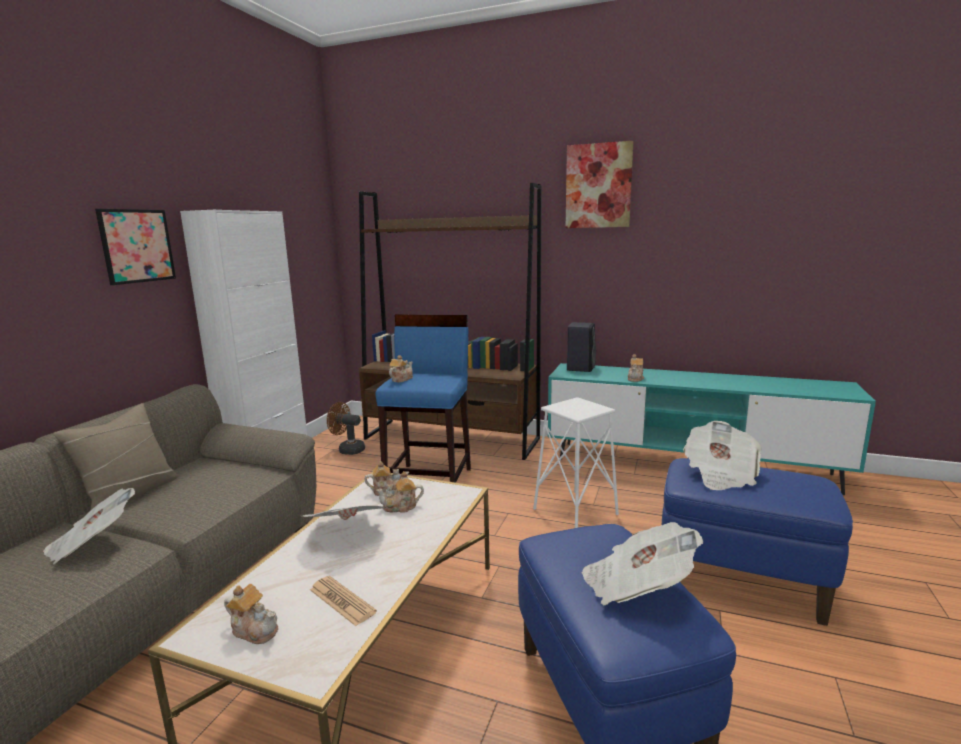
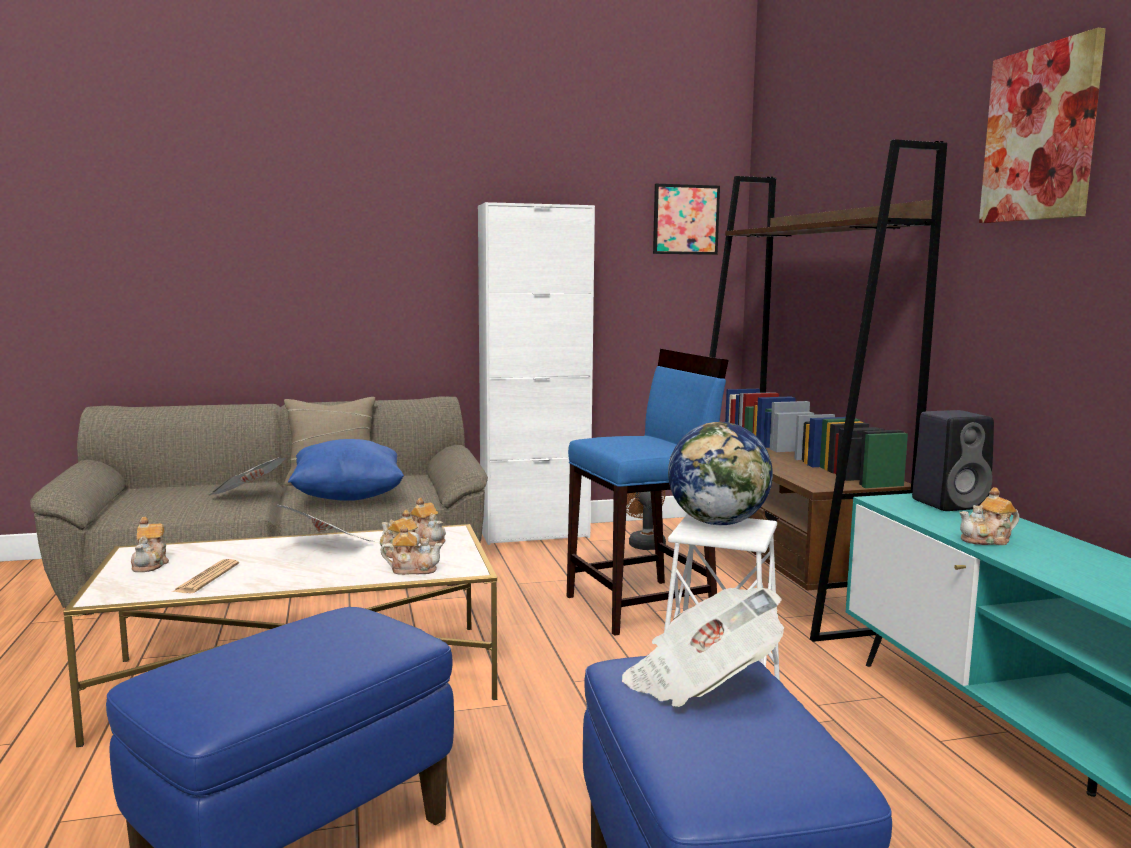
camera: 55 degrees right, 5 degrees down
(137, 246) = (421, 241): picture -> picture (685, 219)
(201, 499) = (348, 497): none -> blue pillow
(401, 379) = (613, 436): teapot -> teapot (413, 570)
(569, 406) = (718, 523): none -> globe
(636, 587) = (272, 669): newspaper -> none

